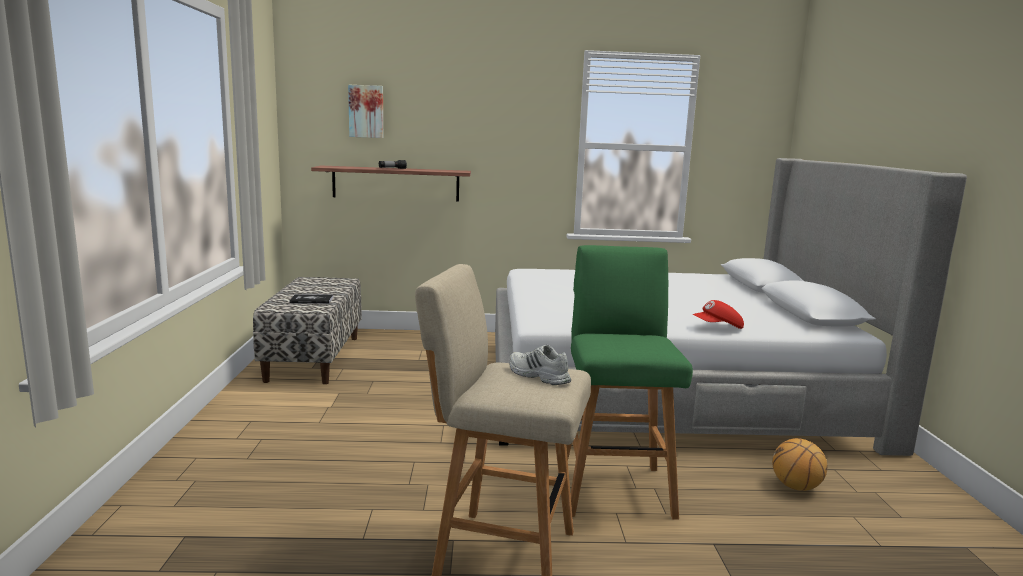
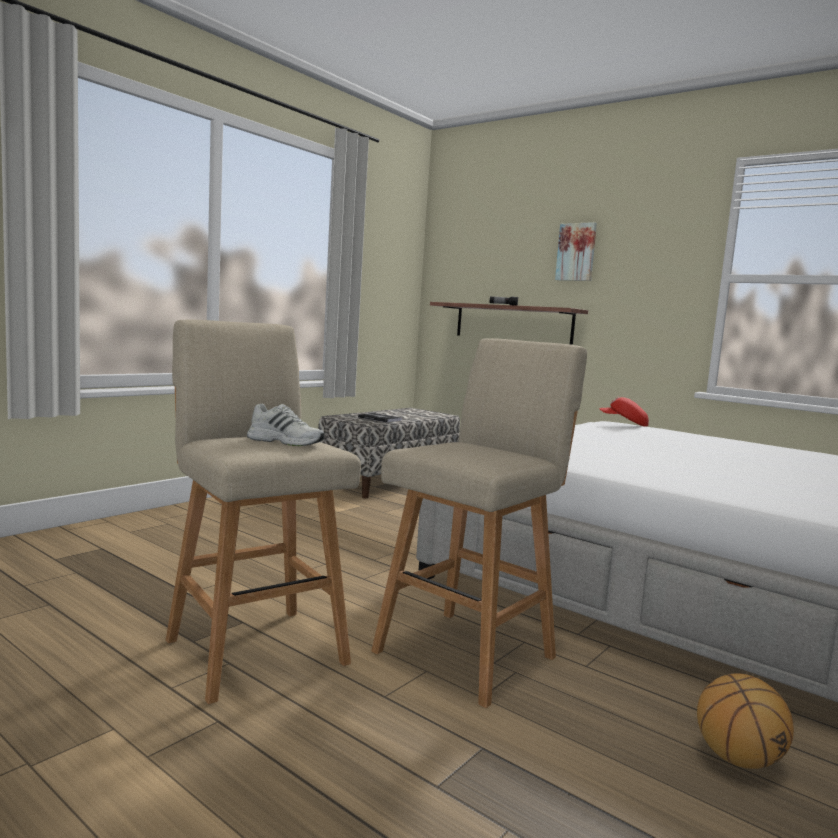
camera: 40 degrees right, 5 degrees down
(366, 111) = (493, 249): picture -> picture (576, 252)
(537, 375) = (286, 441): white shoe -> white shoe turned 120 degrees clockwise
(614, 488) = (468, 652): green stool -> beige stool
(718, 328) = (715, 491): red cap -> red cap (624, 423)

